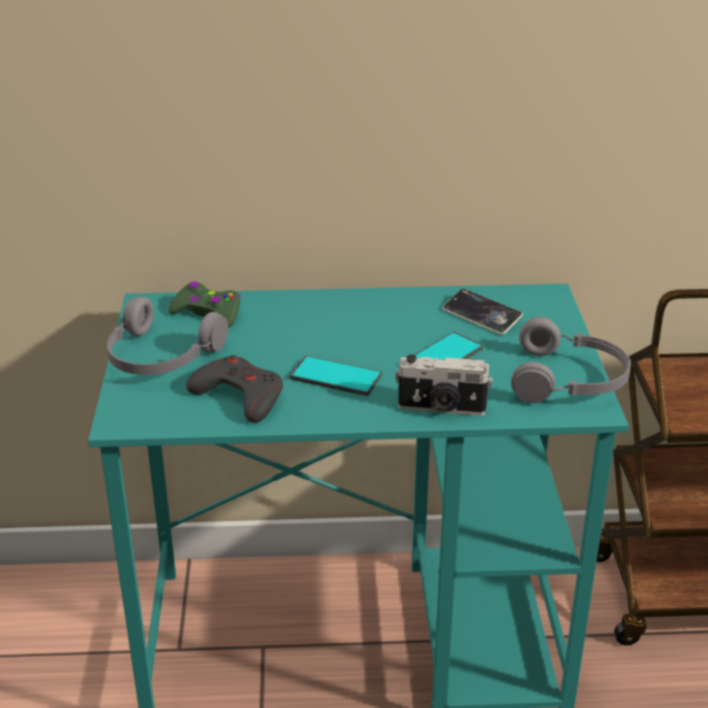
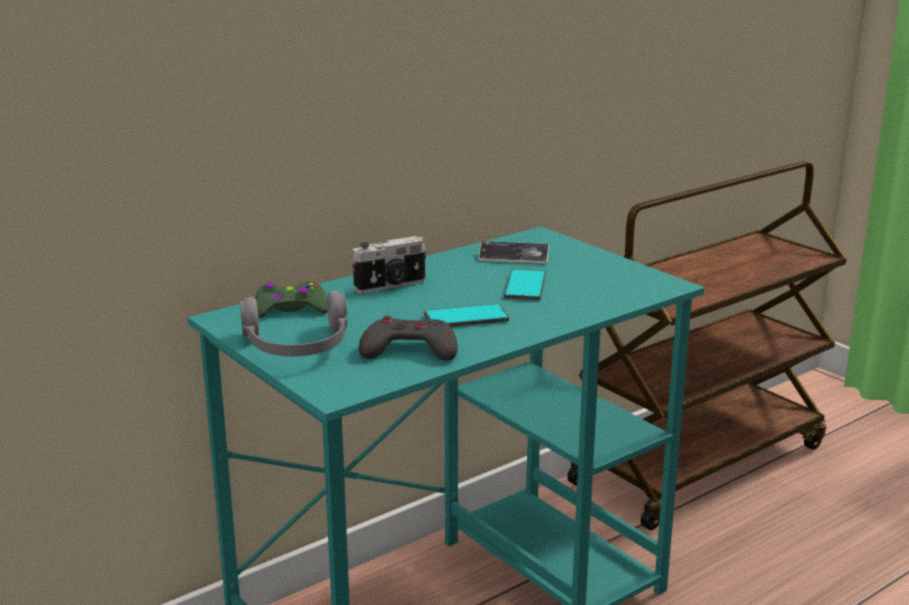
camera: 35 degrees left, 10 degrees down
(442, 409) = (573, 313): camera -> camera (391, 286)
(570, 380) = (631, 275): grey headphones -> none

